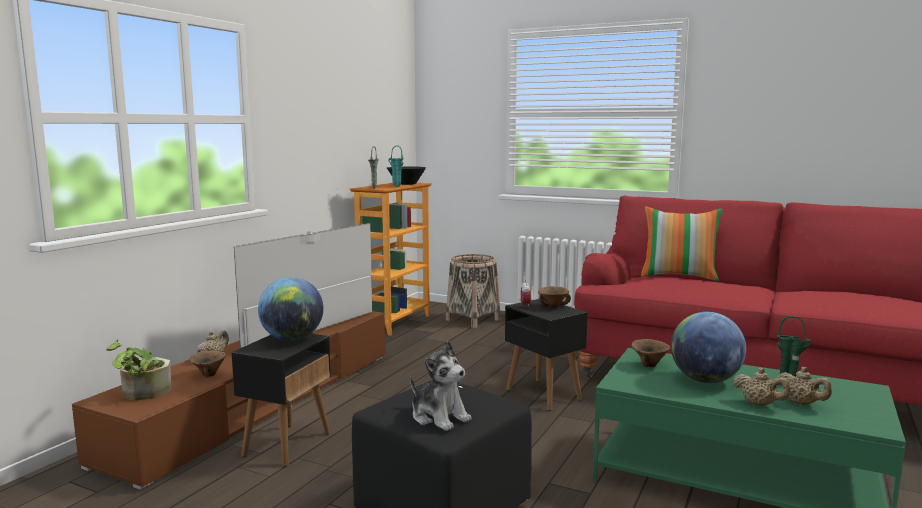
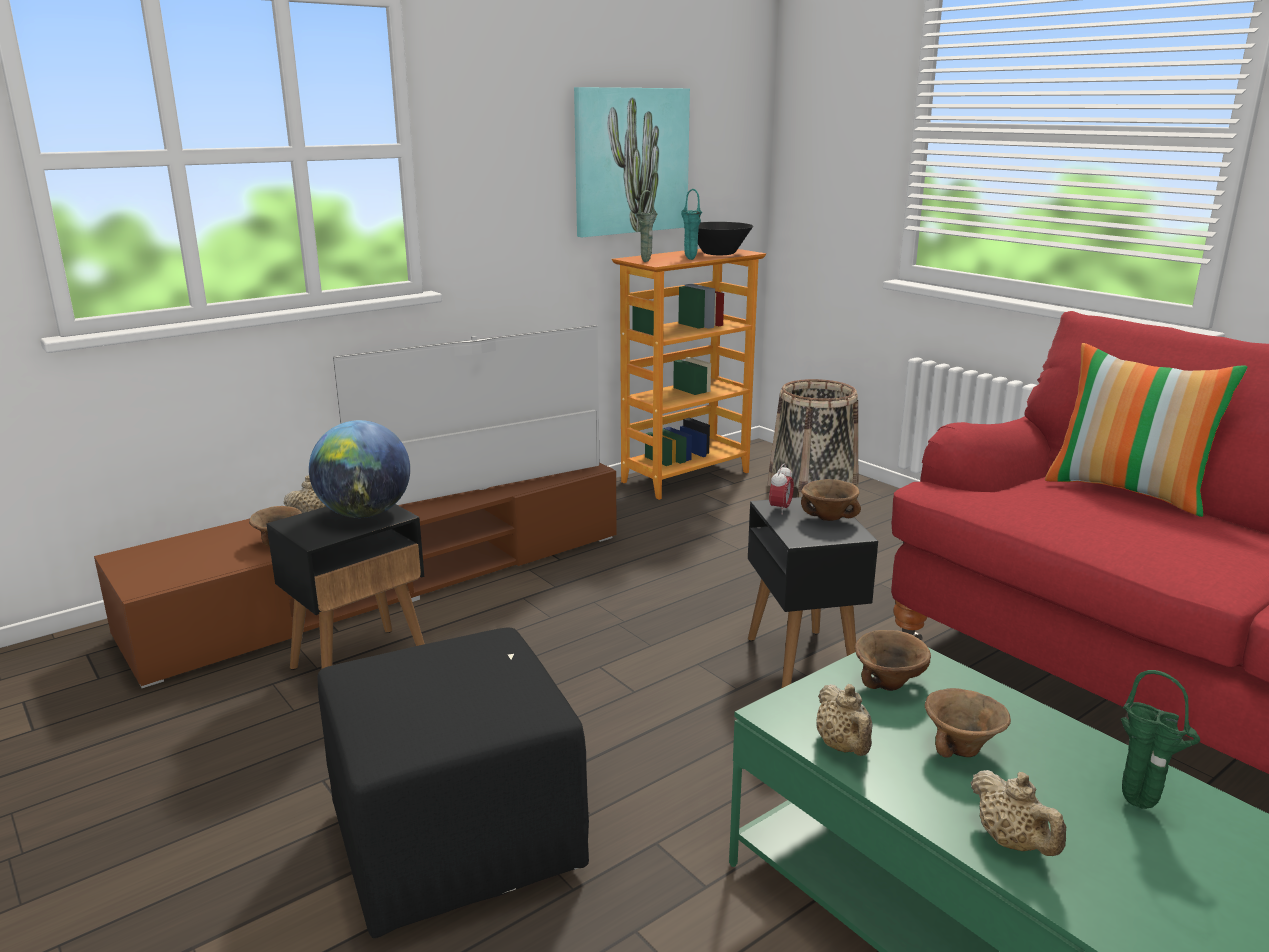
camera: 25 degrees right, 10 degrees up
(142, 394) = (176, 557): potted plant -> none
(354, 130) = (631, 161): none -> picture
(439, 417) = (408, 712): plush toy -> none
(705, 380) = (962, 749): globe -> brown bowl
(801, 403) = (1114, 868): beige teapot -> beige teapot (844, 747)

